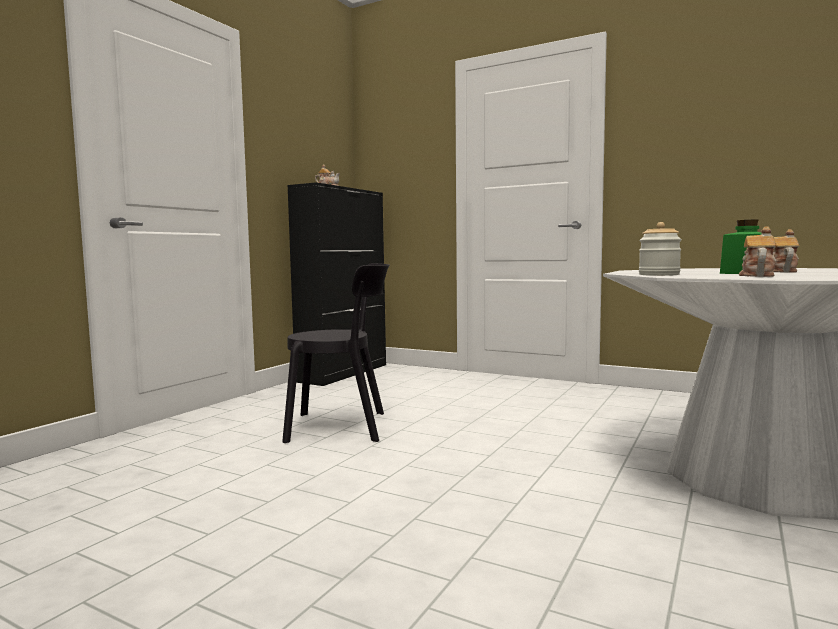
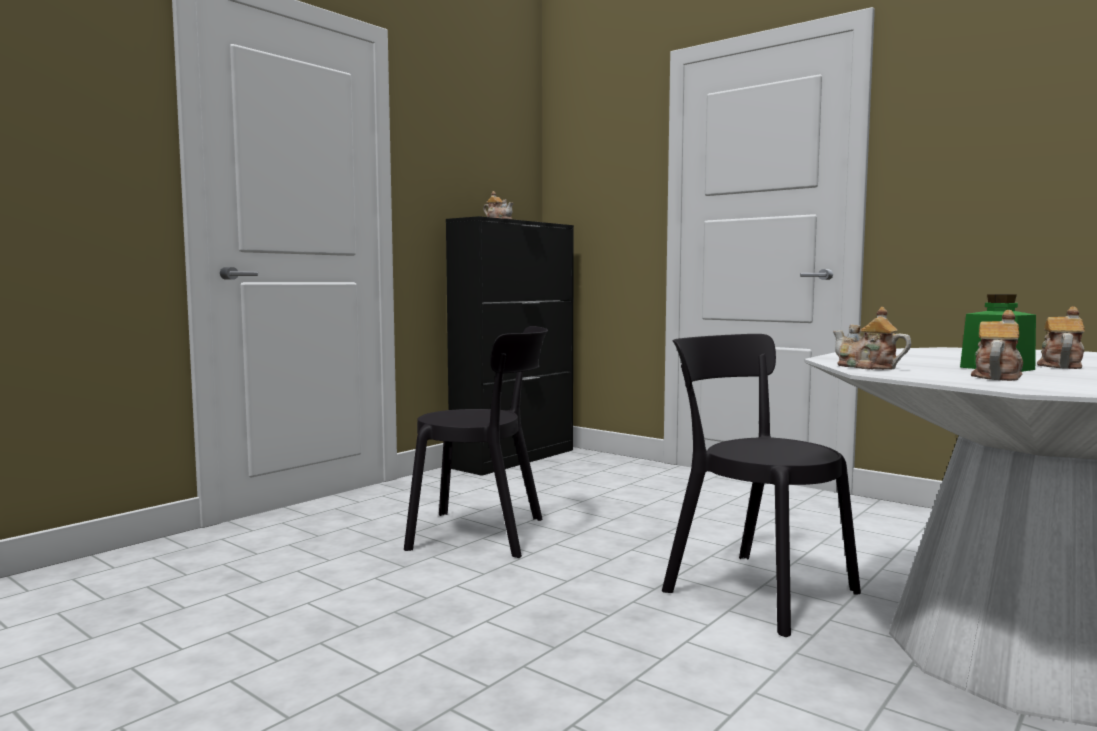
camera: 10 degrees right, 0 degrees up
(560, 450) = (752, 589): none -> black chair
(659, 275) = (867, 367): jar -> teapot

